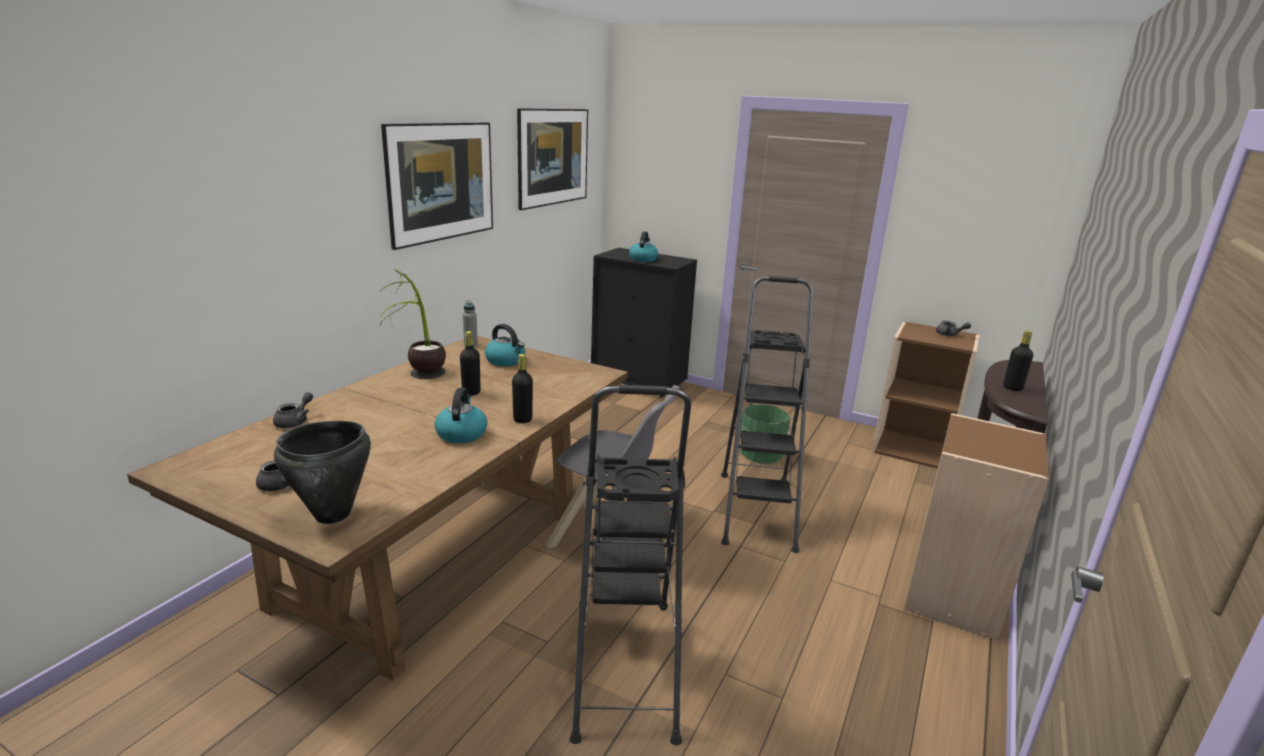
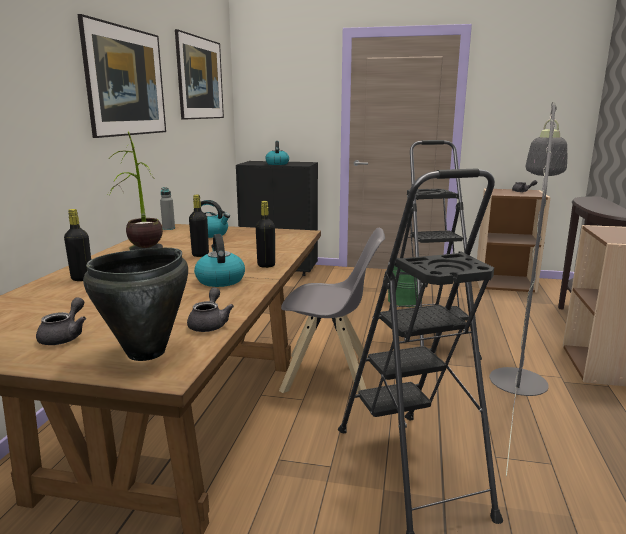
camera: 15 degrees left, 5 degrees down
(295, 421) = (39, 292): grey teapot -> grey teapot (210, 324)
(829, 581) = (518, 374): none -> grey floor lamp
(1012, 388) = (603, 208): black bottle -> black bottle (82, 278)

